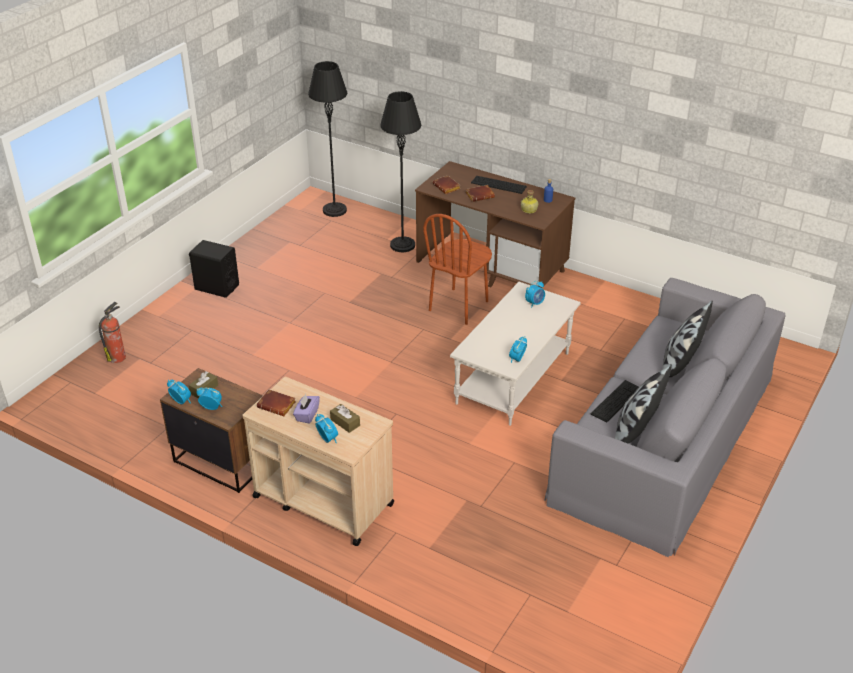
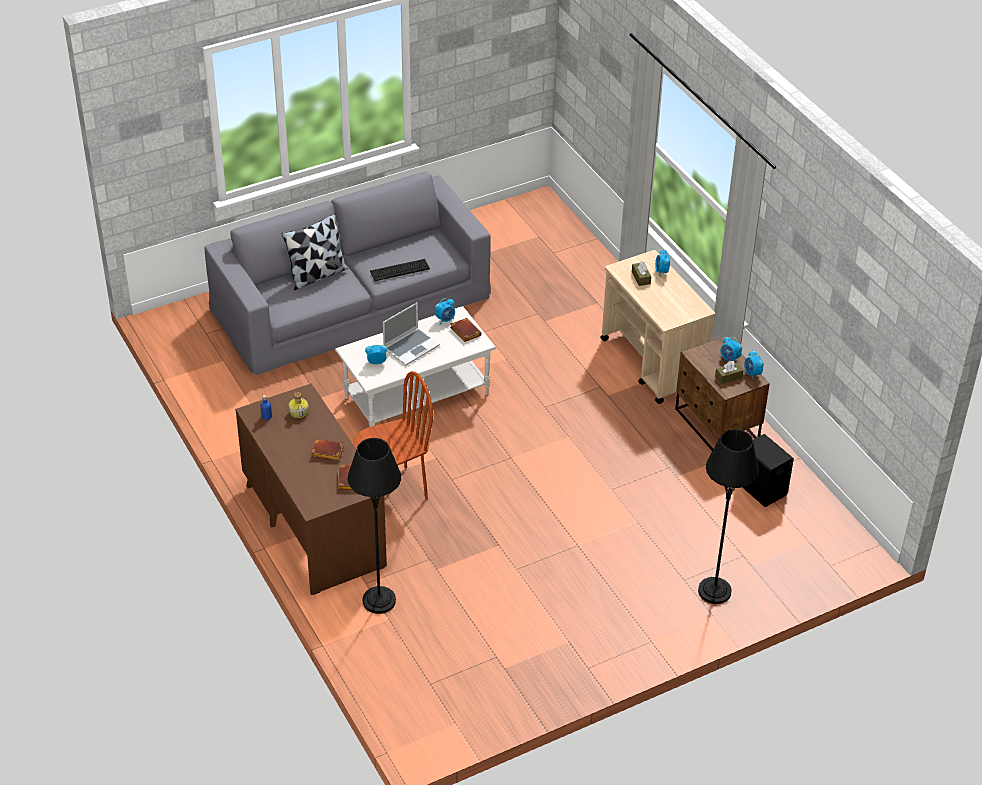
camera: 150 degrees left, 5 degrees up
(118, 357) = (773, 576): fire extinguisher -> none
(216, 287) = (629, 631): black speaker -> black speaker (762, 489)
(278, 405) = (683, 309): brown book -> brown book (464, 332)
(307, 415) = (666, 294): purple tissue box -> none
(334, 210) = (412, 701): black floor lamp -> black floor lamp (714, 591)
(498, 185) = (292, 459): keyboard -> none
(520, 325) = (411, 347): none -> laptop
(636, 431) = (410, 245): pillow -> none

